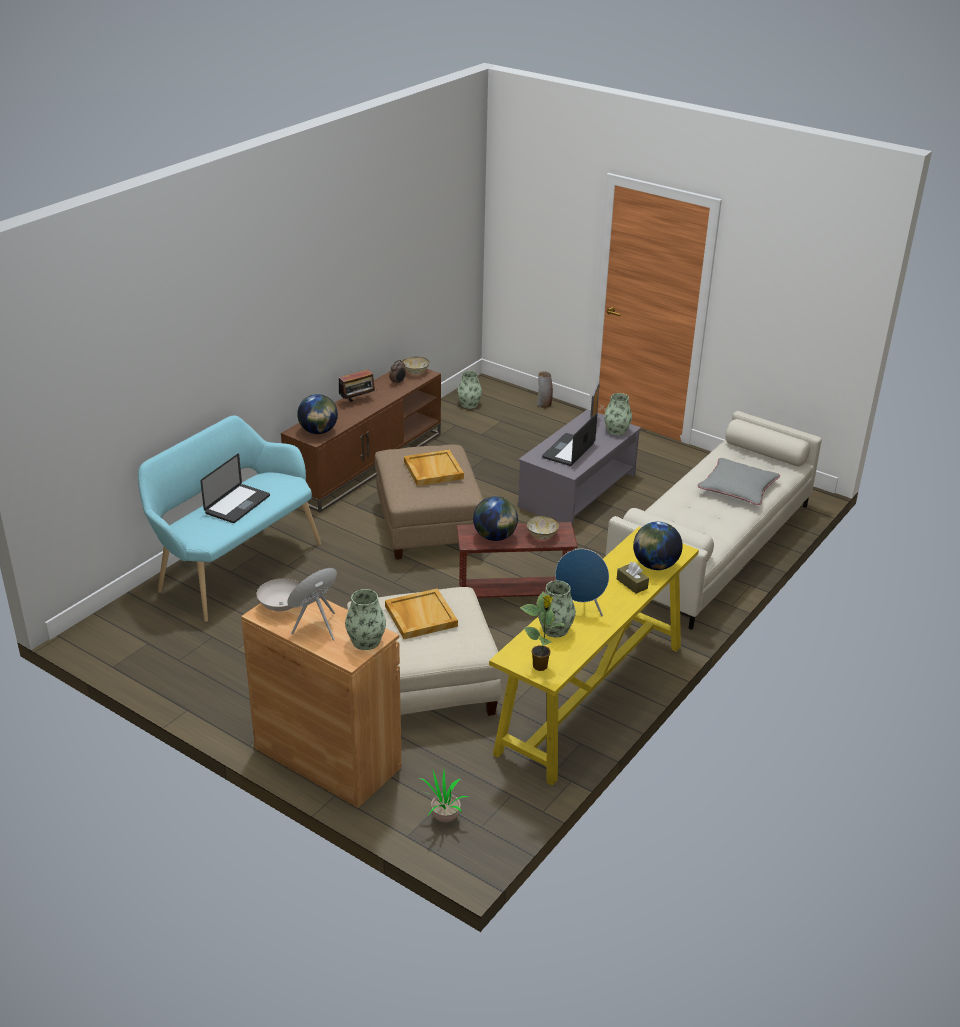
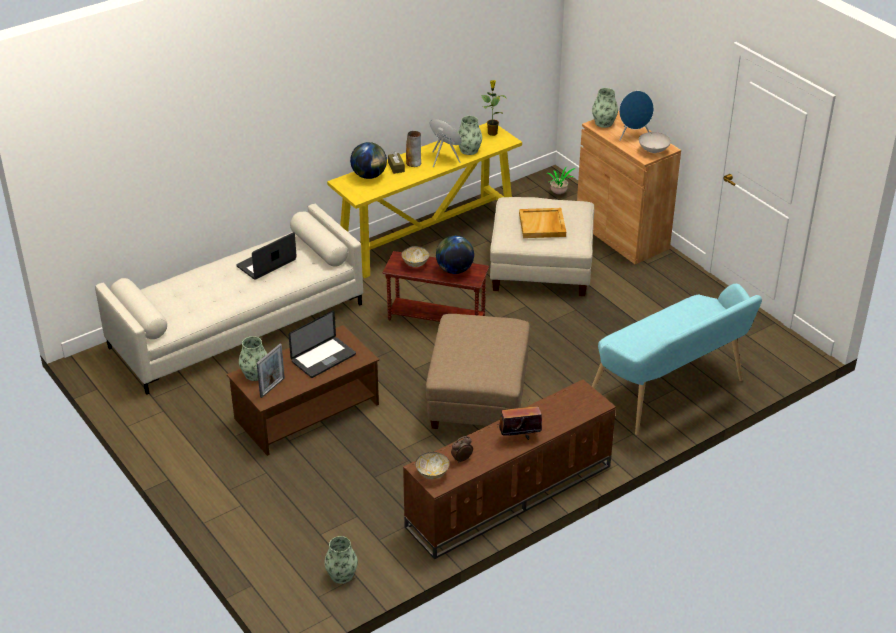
camera: 160 degrees left, 5 degrees up
(237, 505) = (670, 330): laptop -> laptop (266, 263)
(318, 431) = (575, 399): globe -> none
(433, 470) = (474, 344): beige tray -> none
(544, 404) = (249, 552): vase -> vase (414, 163)
(577, 491) = (307, 411): grey coffee table -> brown coffee table
(738, 487) = (206, 285): grey pillow -> none

